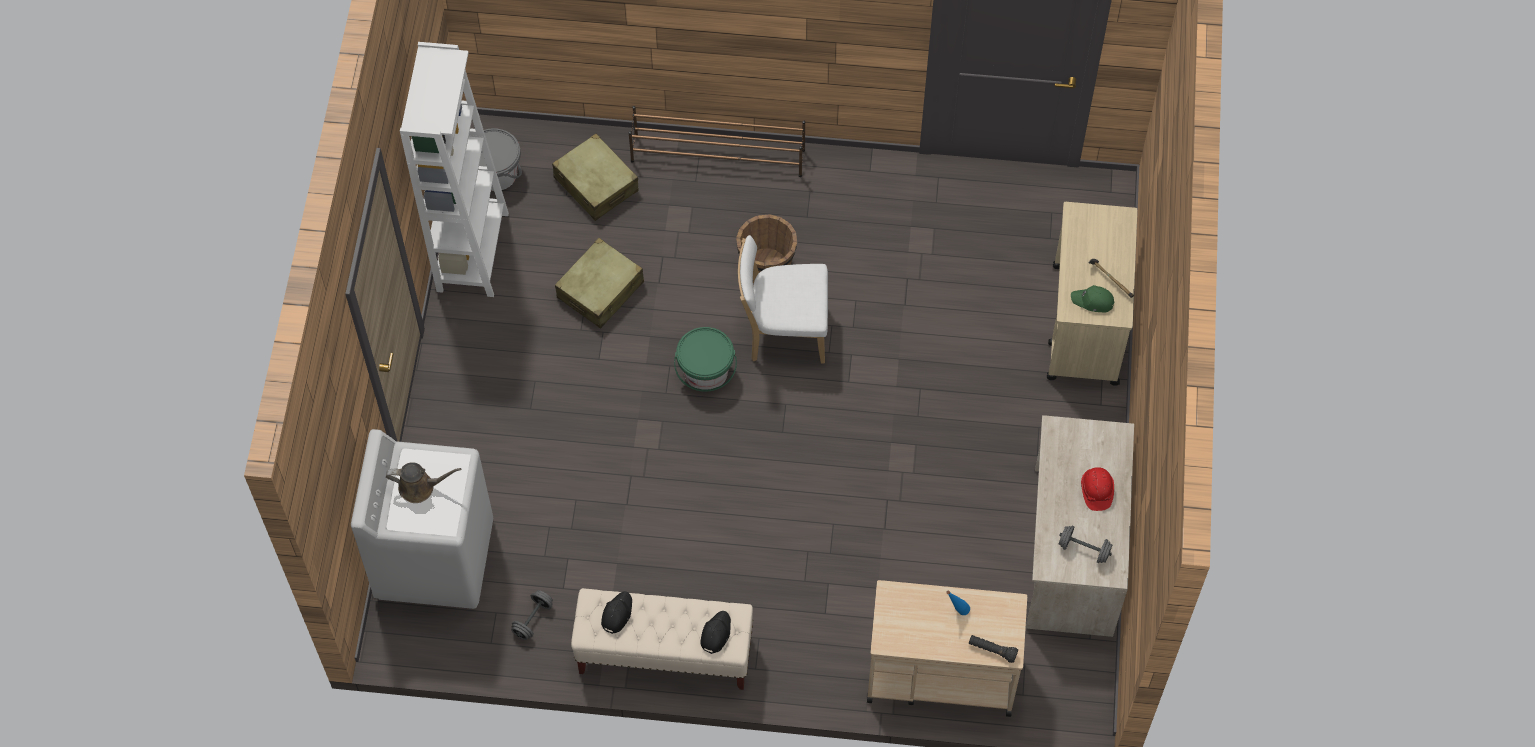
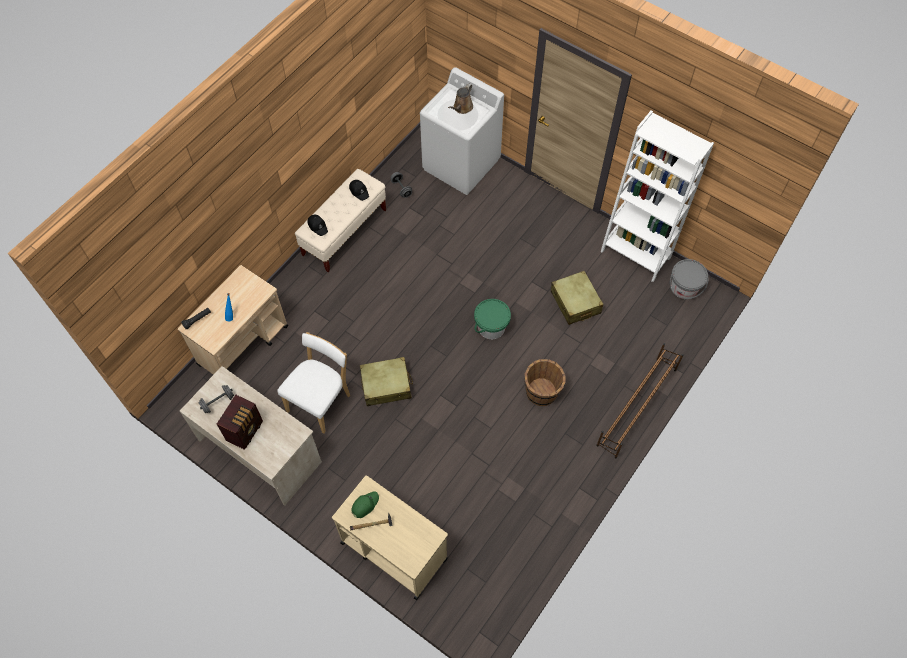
camera: 120 degrees right, 0 degrees up
(596, 184) = (650, 333): beige suitcase -> beige suitcase (386, 385)
(783, 332) = (493, 378): white chair -> white chair (321, 401)
(1096, 491) = (245, 430): red hard hat -> radio

